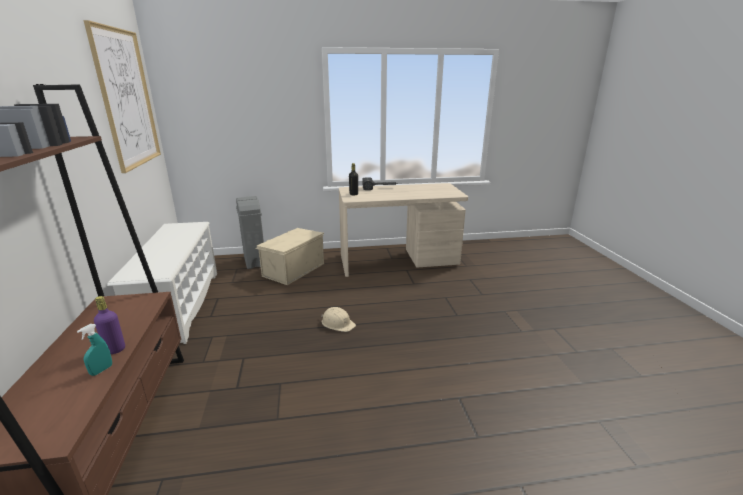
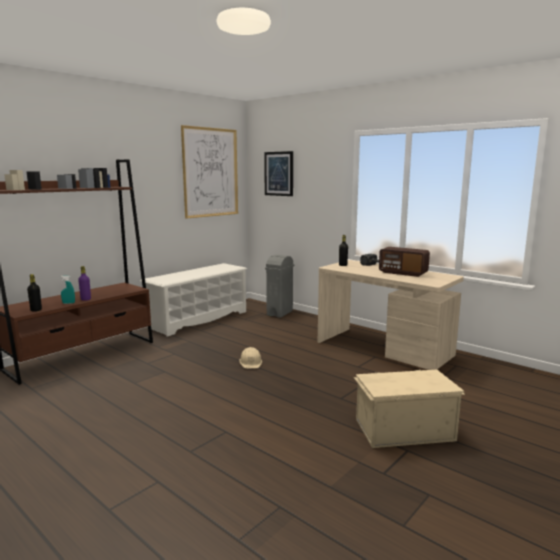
camera: 50 degrees right, 10 degrees down
(72, 415) = (36, 310): none -> black bottle
(214, 97) = (279, 173): none -> picture
(293, 270) = (292, 325): beige storage box -> beige storage box (403, 429)
(413, 190) = (403, 273): none -> radio

